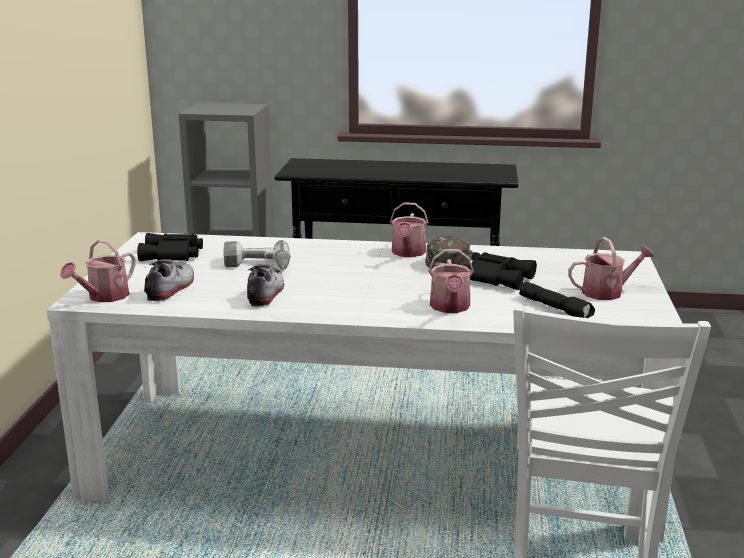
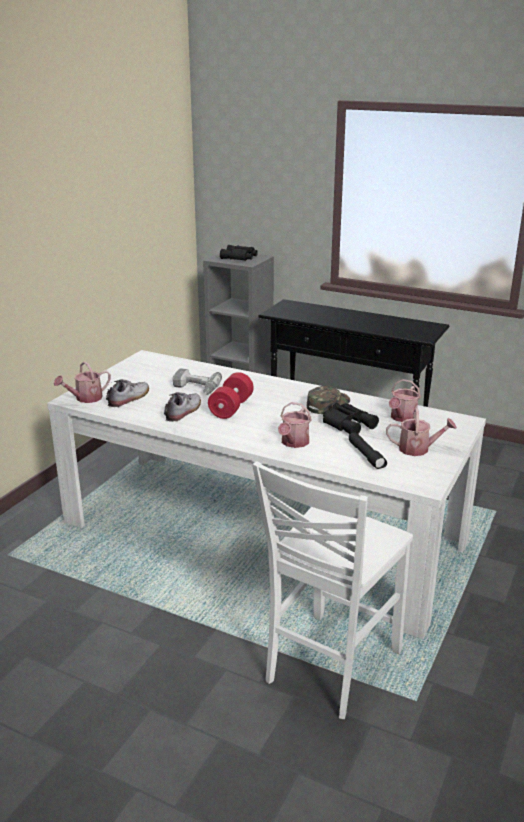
camera: 20 degrees right, 5 degrees up
(172, 255) = (148, 372): black binoculars -> black binoculars (239, 258)
(328, 281) = (231, 408): none -> red dumbbell
(408, 253) = (304, 393): watering can -> watering can (402, 418)

